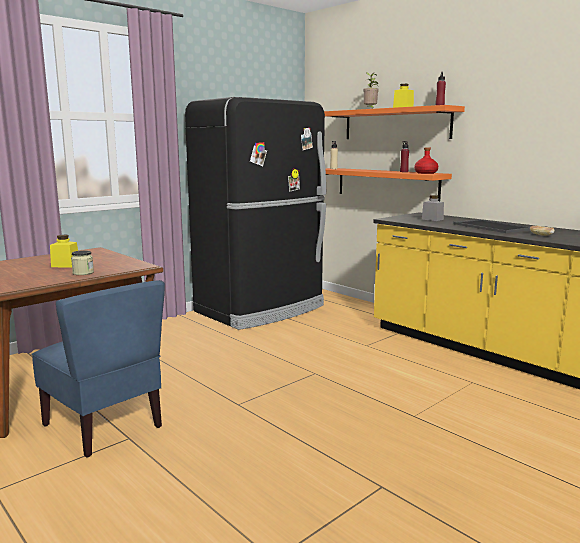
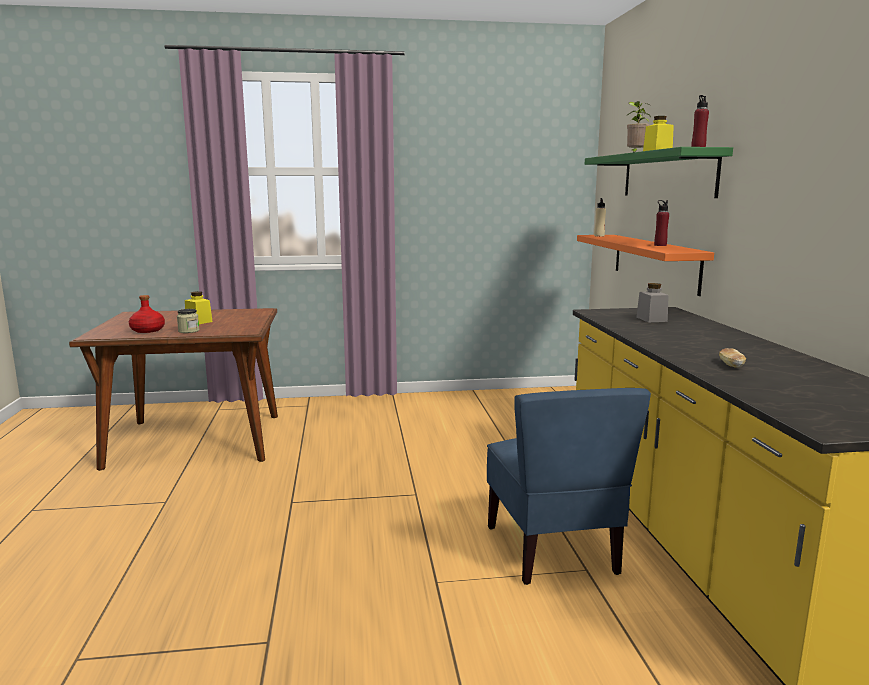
camera: 35 degrees right, 0 degrees up
(105, 425) = (168, 484): blue chair -> blue chair (553, 550)
(262, 309) = (482, 406): black fridge -> none
(395, 124) = (667, 175): orange shelf -> green shelf
(426, 173) = (675, 249): red bottle -> red bottle (148, 330)
(492, 226) = (702, 341): tray -> none

